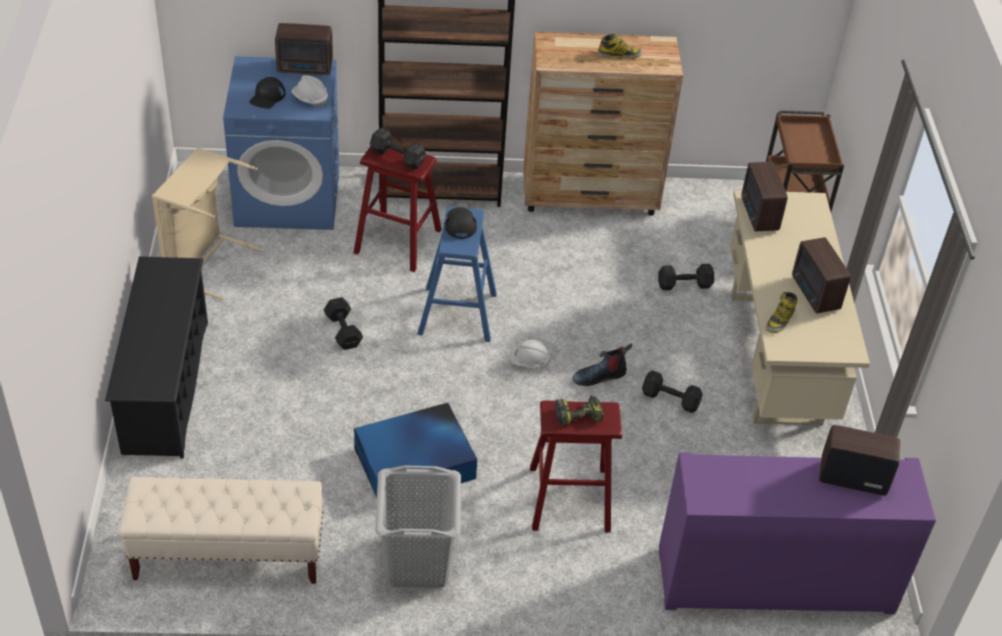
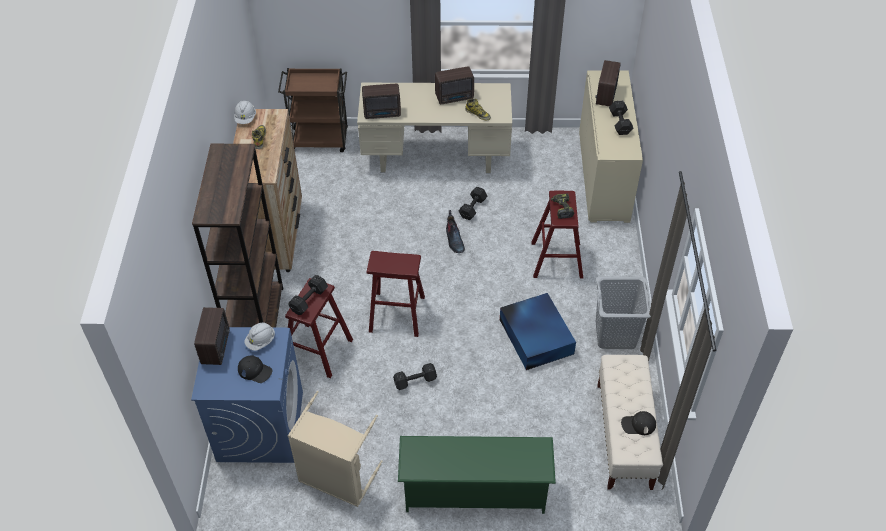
camera: 85 degrees left, 5 degrees up
(166, 386) = (474, 492): black shoe rack -> green shoe rack
(457, 314) = (397, 314): blue stool -> red stool
(460, 224) = (387, 263): black cap -> black cap (638, 424)
(529, 362) = (443, 275): white hard hat -> white hard hat (245, 118)
(685, 285) = (370, 193): black dumbbell -> black dumbbell (620, 122)
(775, 580) = (603, 176): purple cabinet -> beige cabinet

